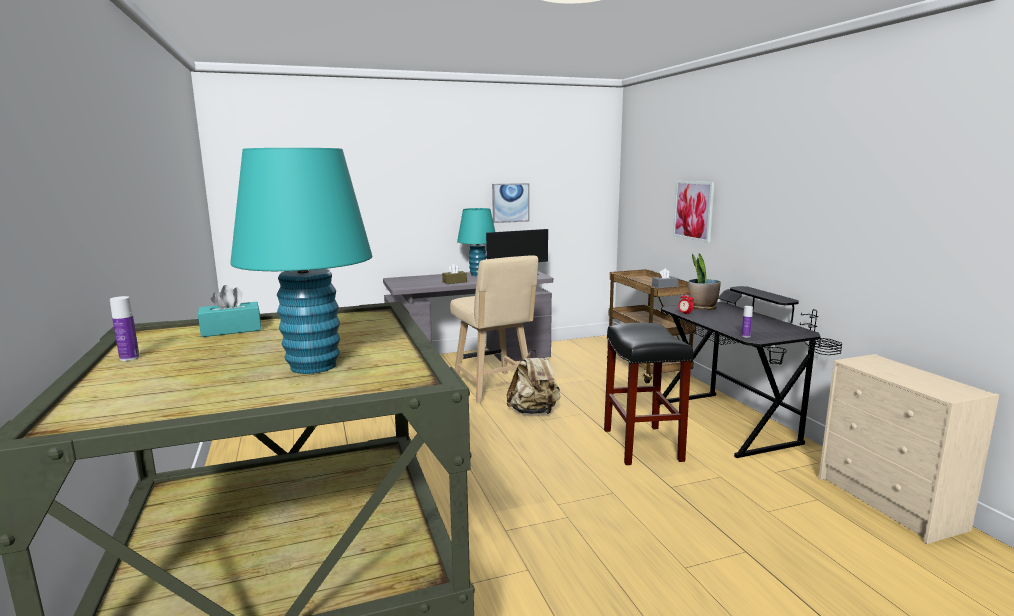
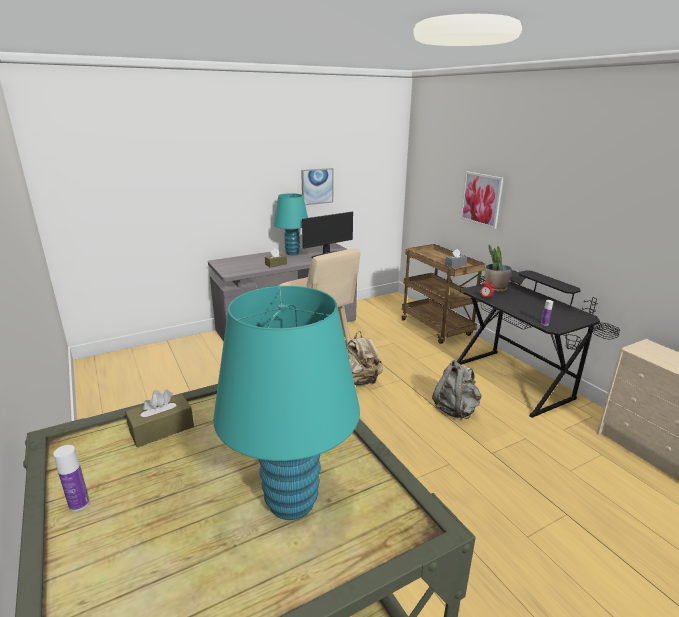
camera: 10 degrees left, 10 degrees up
(231, 330) = (162, 429): turquoise tissue box -> brown tissue box
(641, 444) = (455, 409): black stool -> grey backpack

